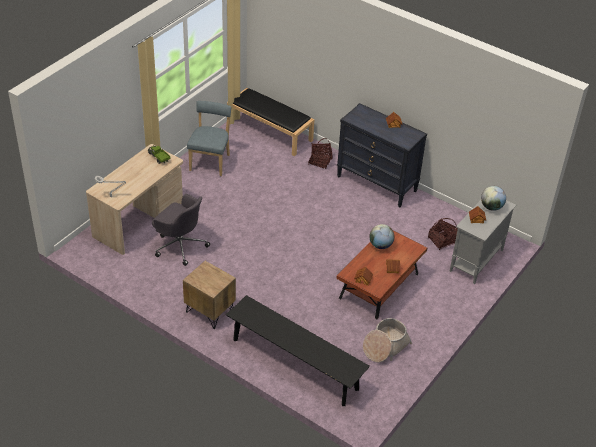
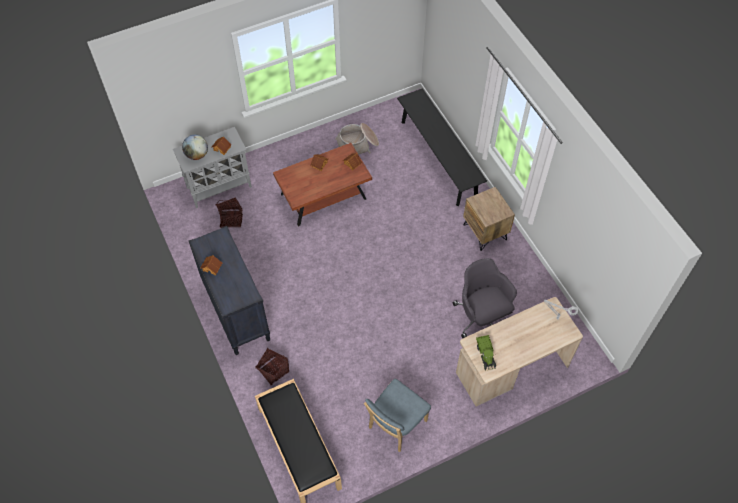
camera: 150 degrees left, 15 degrees up
(380, 245) = (312, 190): globe -> none

